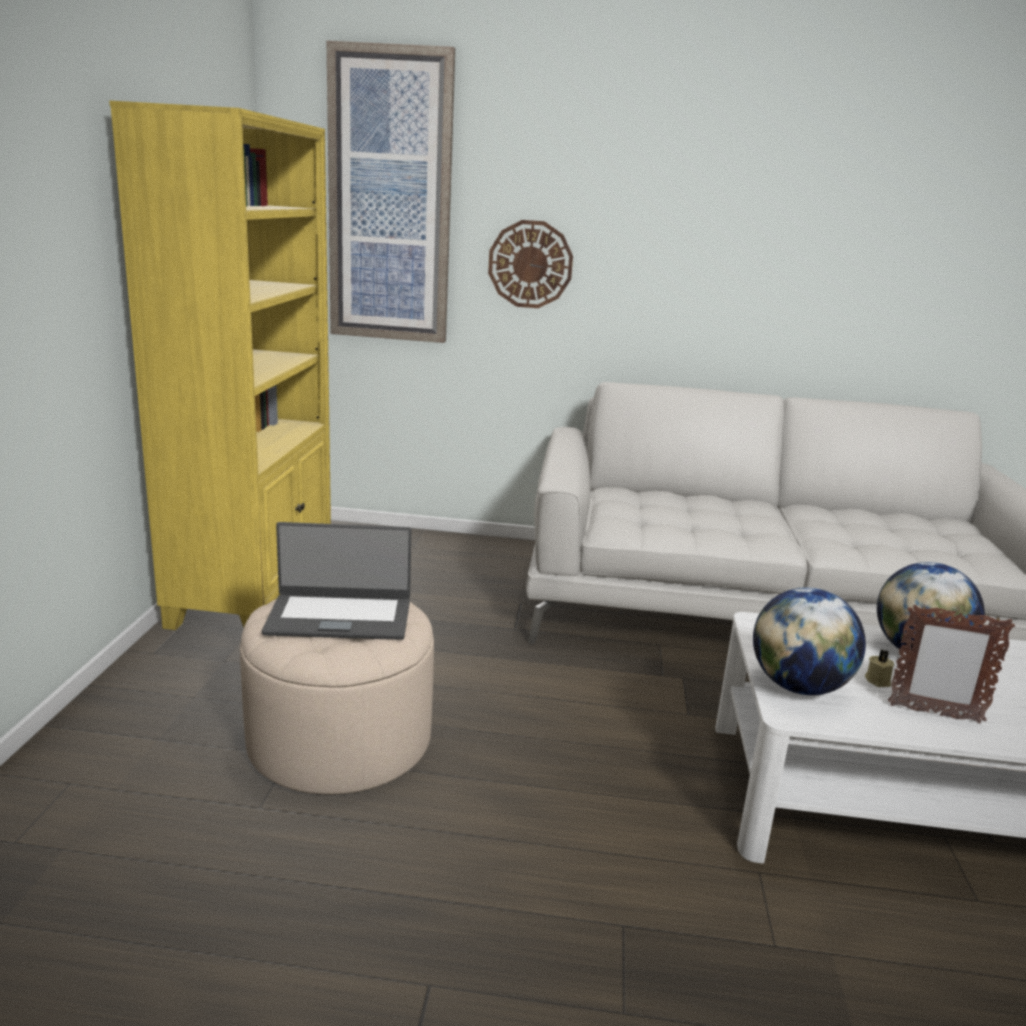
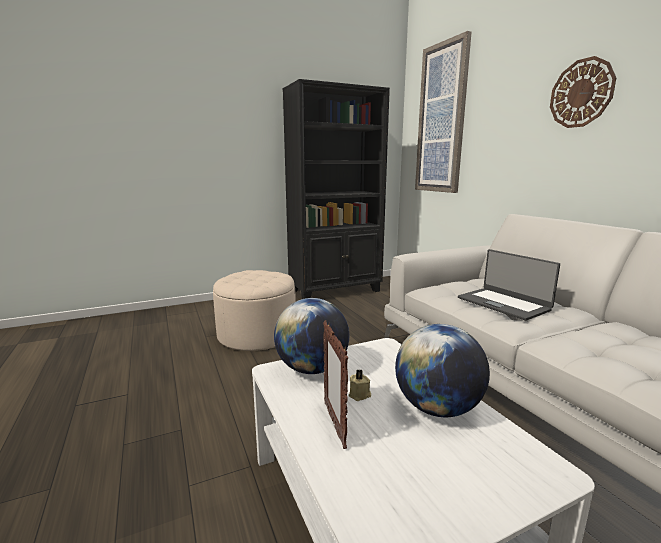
camera: 60 degrees right, 5 degrees down
(255, 589) = (336, 291): yellow bookcase -> black bookcase
(339, 617) = (254, 277): laptop -> laptop (503, 304)
(530, 264) = (497, 144): wall clock -> wall clock (581, 93)

